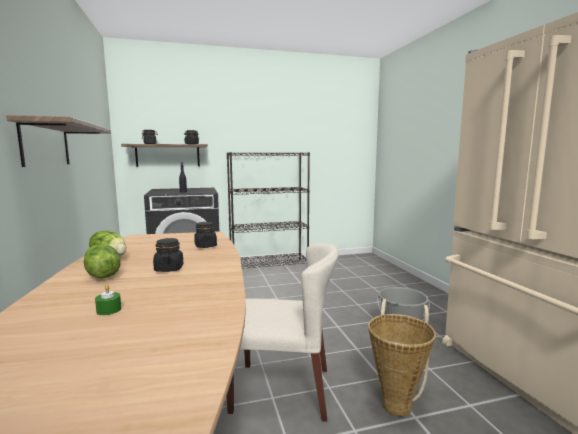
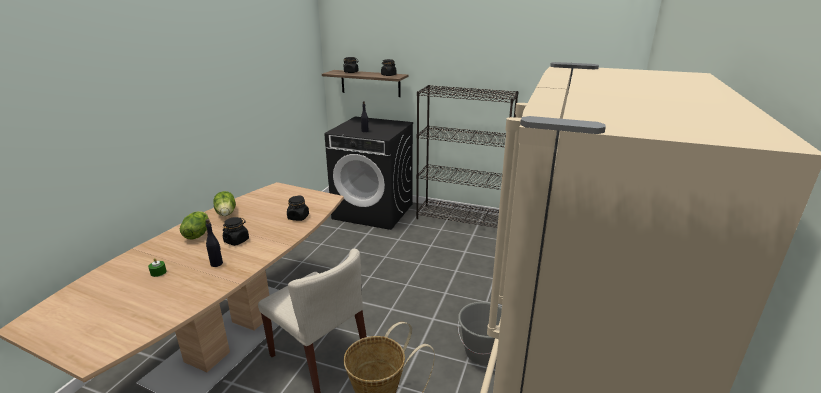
camera: 35 degrees right, 15 degrees up
(46, 144) = (200, 115): shelf -> none
(181, 285) = (217, 263): none -> black bottle

